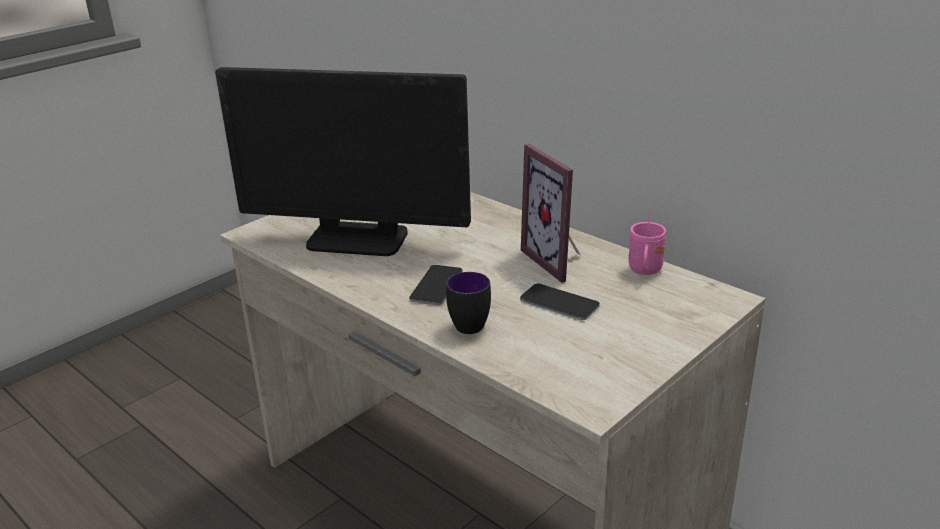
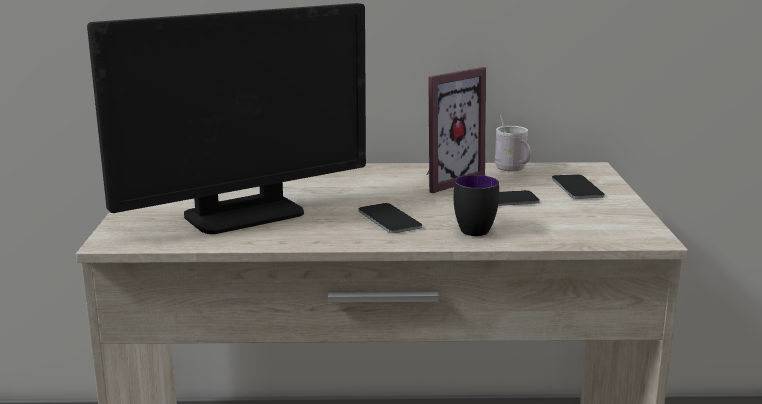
camera: 45 degrees left, 10 degrees down
(559, 260) = (443, 180): picture frame -> picture frame turned 60 degrees counterclockwise
(644, 272) = (513, 170): pink mug -> white mug
(658, 317) = (577, 187): none -> phone

